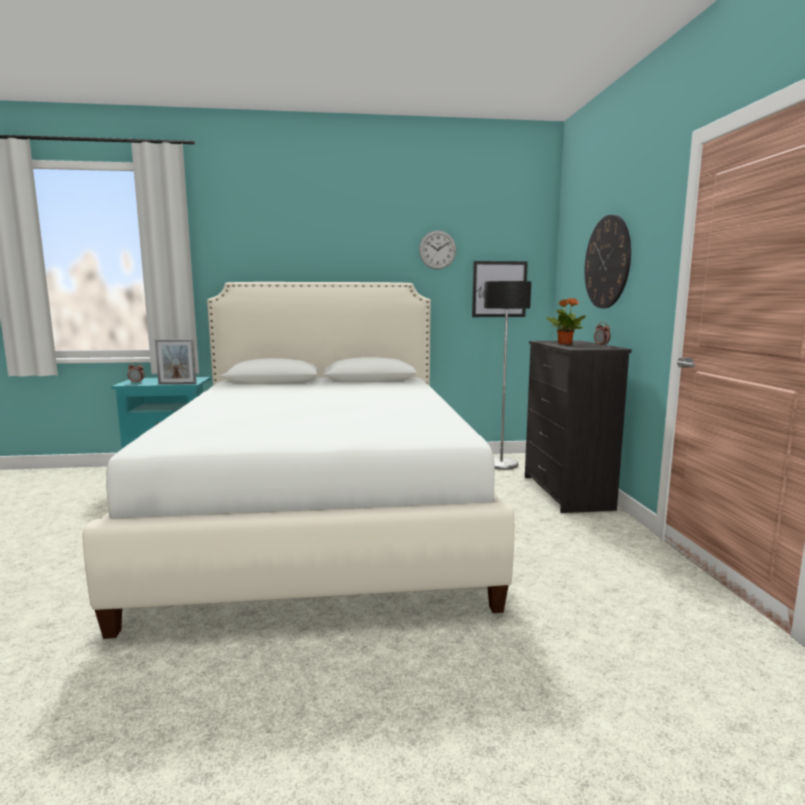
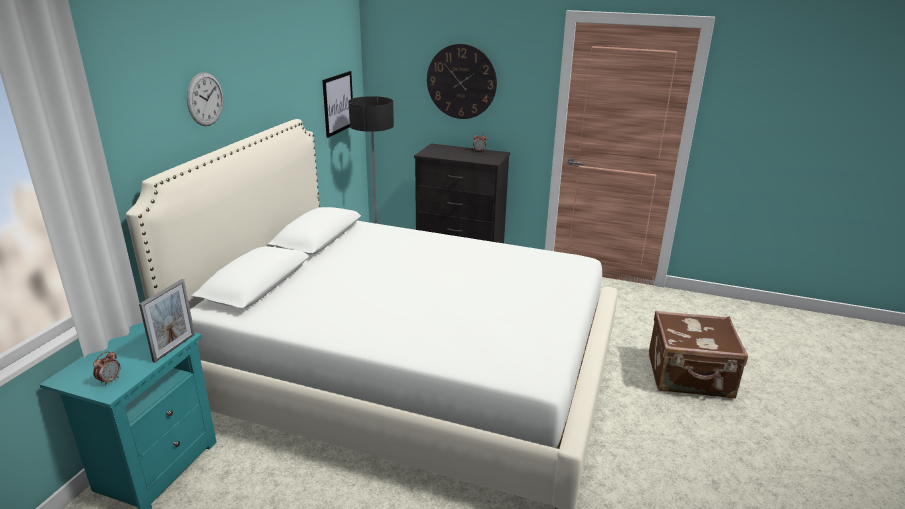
camera: 65 degrees left, 15 degrees up
(437, 250) = (300, 74): wall clock -> wall clock (205, 99)
(510, 716) = (690, 377): none -> brown suitcase
(564, 344) = (455, 155): potted plant -> none

